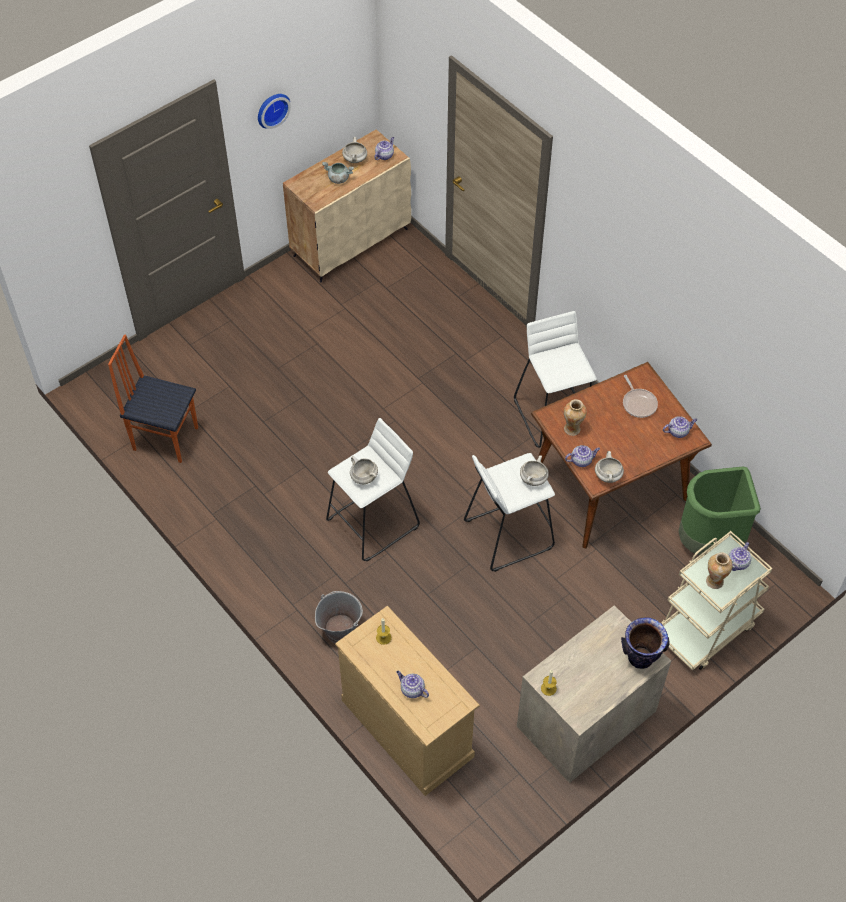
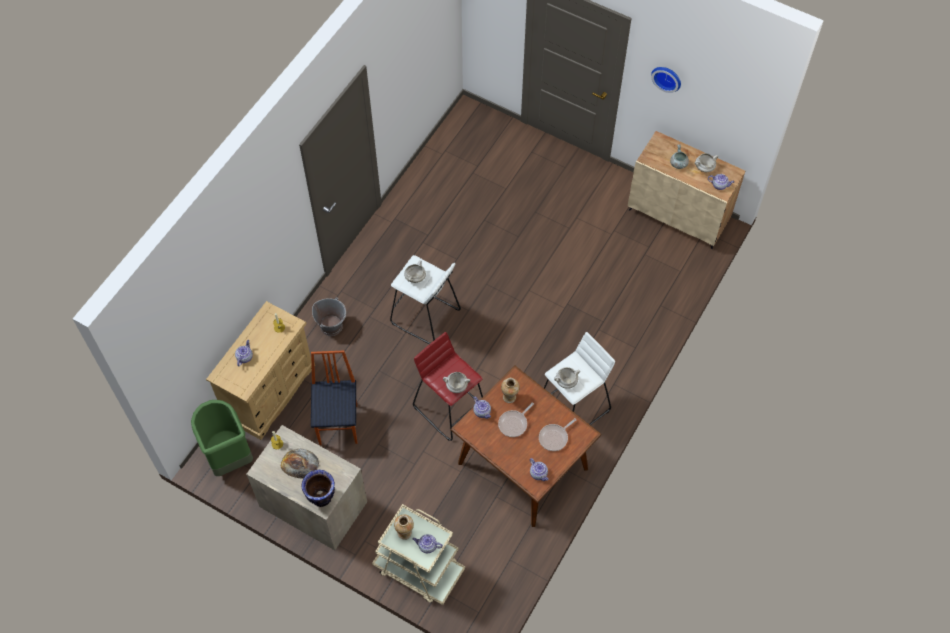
camera: 70 degrees right, 5 degrees up
(165, 437) = (445, 168): chair -> chair (339, 424)
(507, 534) = (450, 407): white stool -> red stool
(585, 670) = (299, 463): none -> bread
(607, 435) = (514, 423): none -> frying pan
(608, 476) = (475, 434): white cooking pot -> white cooking pot (566, 382)
(709, 543) = (498, 553): green trash can -> green trash can (229, 457)

